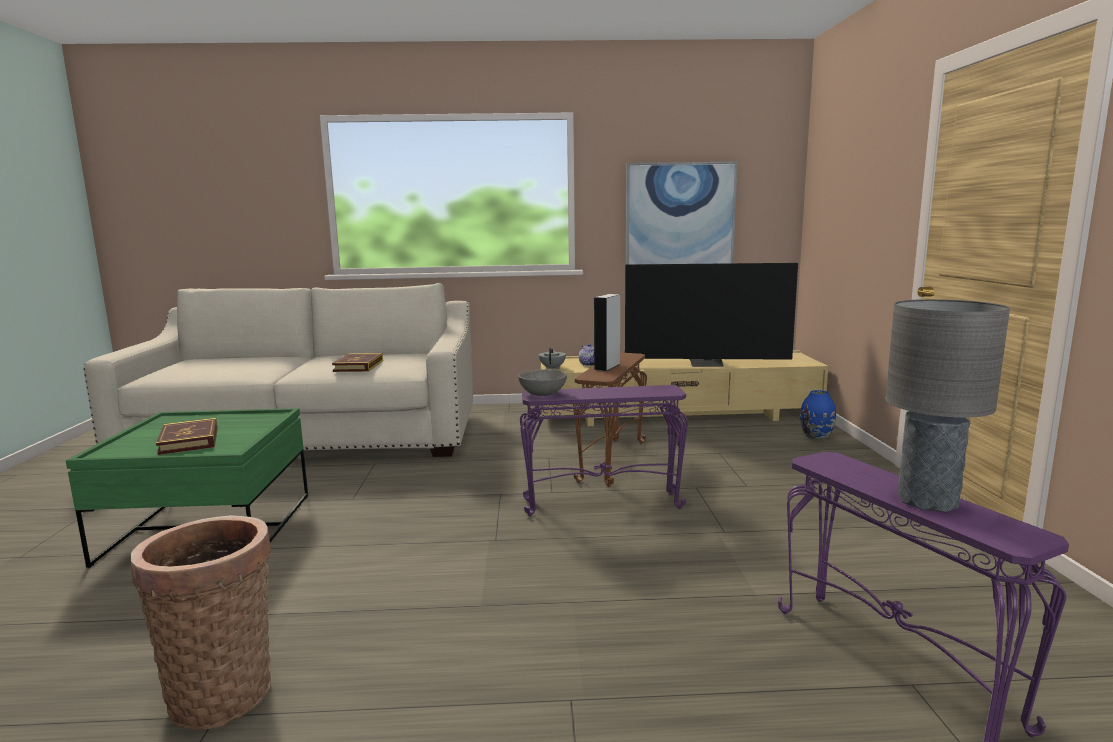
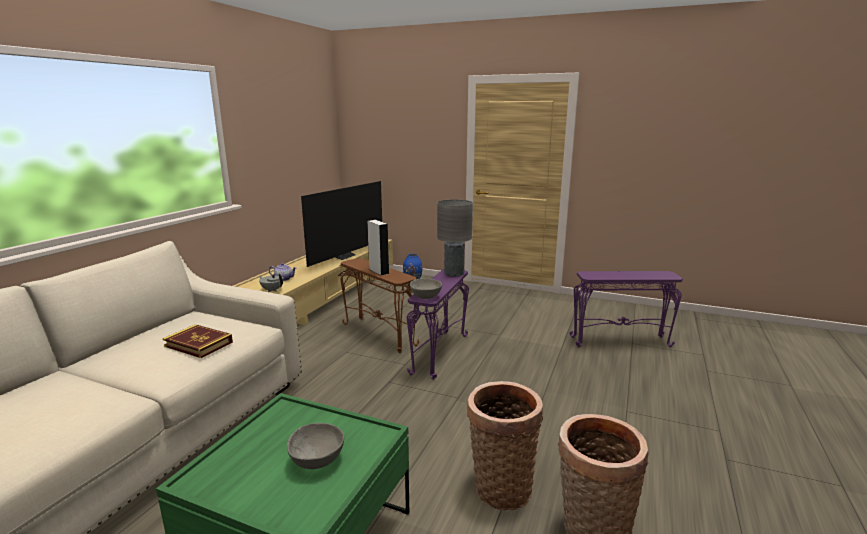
camera: 65 degrees left, 5 degrees up
(189, 440) = (317, 461): book -> grey bowl
(309, 605) = (500, 486): none -> basket
(680, 219) = (286, 155): picture -> none
(928, 501) = (637, 275): grey table lamp -> grey table lamp (454, 273)

